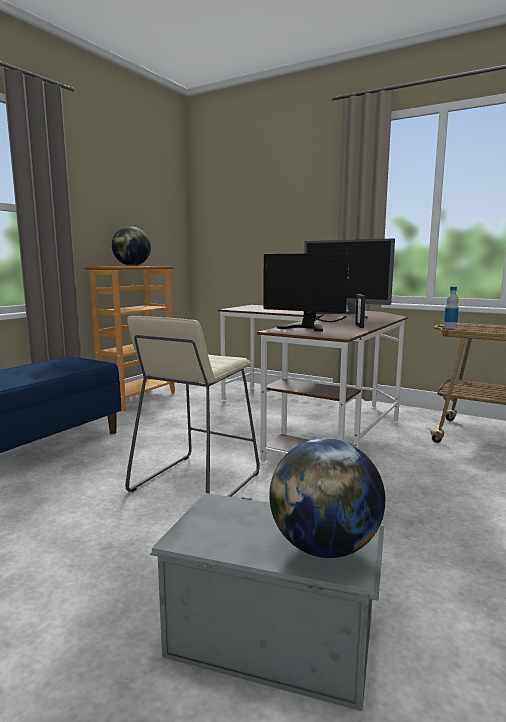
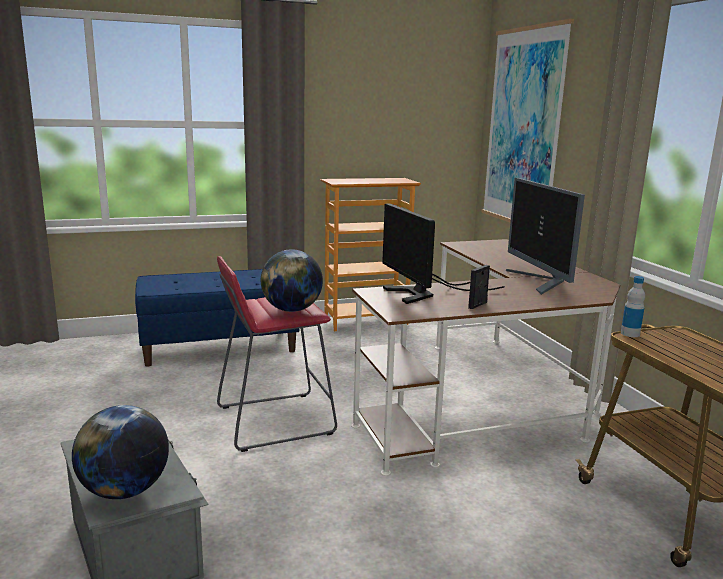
camera: 40 degrees right, 5 degrees up
(132, 266) = (373, 180): globe -> globe (291, 310)
(196, 483) = (274, 421): beige stool -> red stool
(242, 220) = (523, 128): none -> picture

